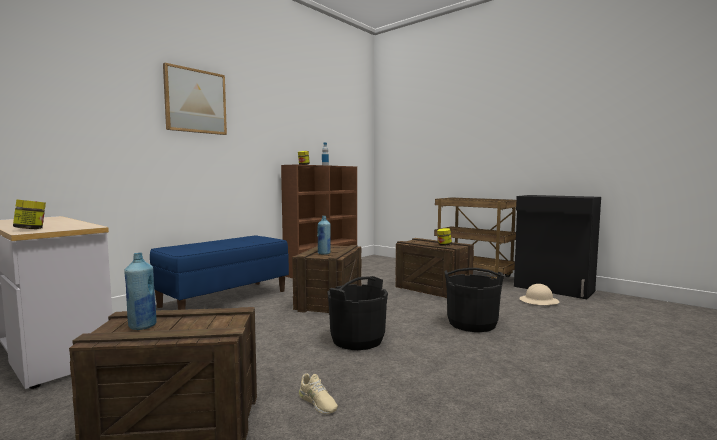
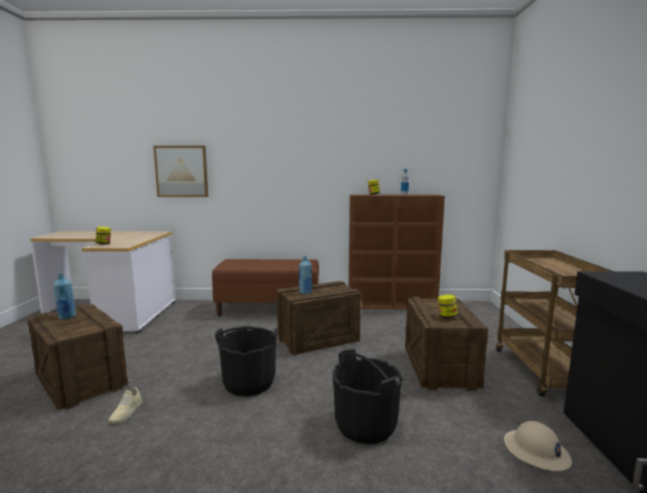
camera: 50 degrees right, 5 degrees up
(195, 101) = (264, 143): picture -> picture (181, 171)
(225, 298) = (269, 308): blue bench -> brown bench

